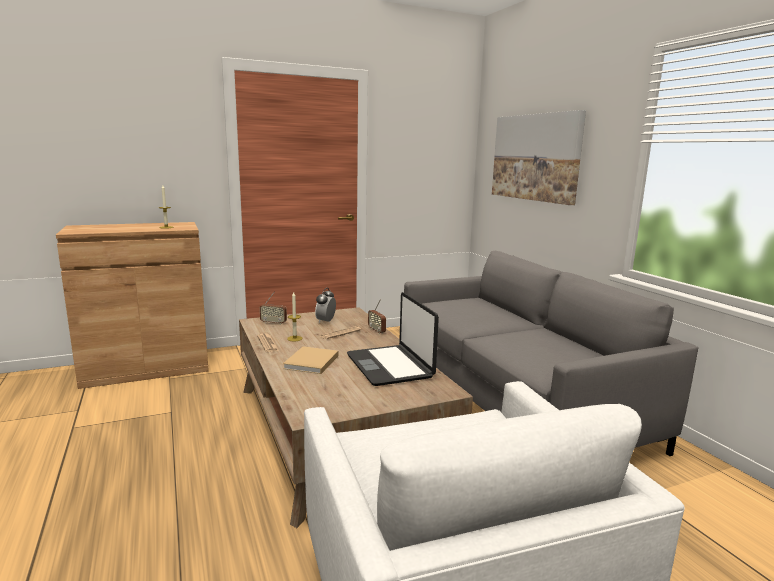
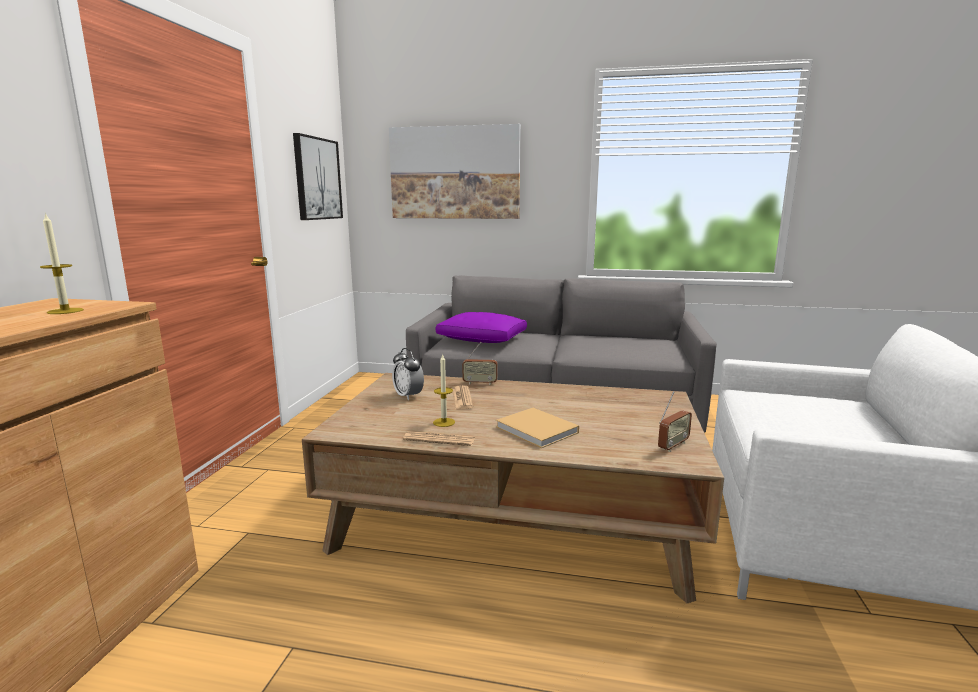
camera: 55 degrees left, 0 degrees up
(273, 323) = (362, 421): radio -> radio (673, 446)
(390, 366) = (588, 400): laptop -> none
(432, 161) = (317, 179): none -> picture
(462, 308) = (482, 339): none -> purple pillow

